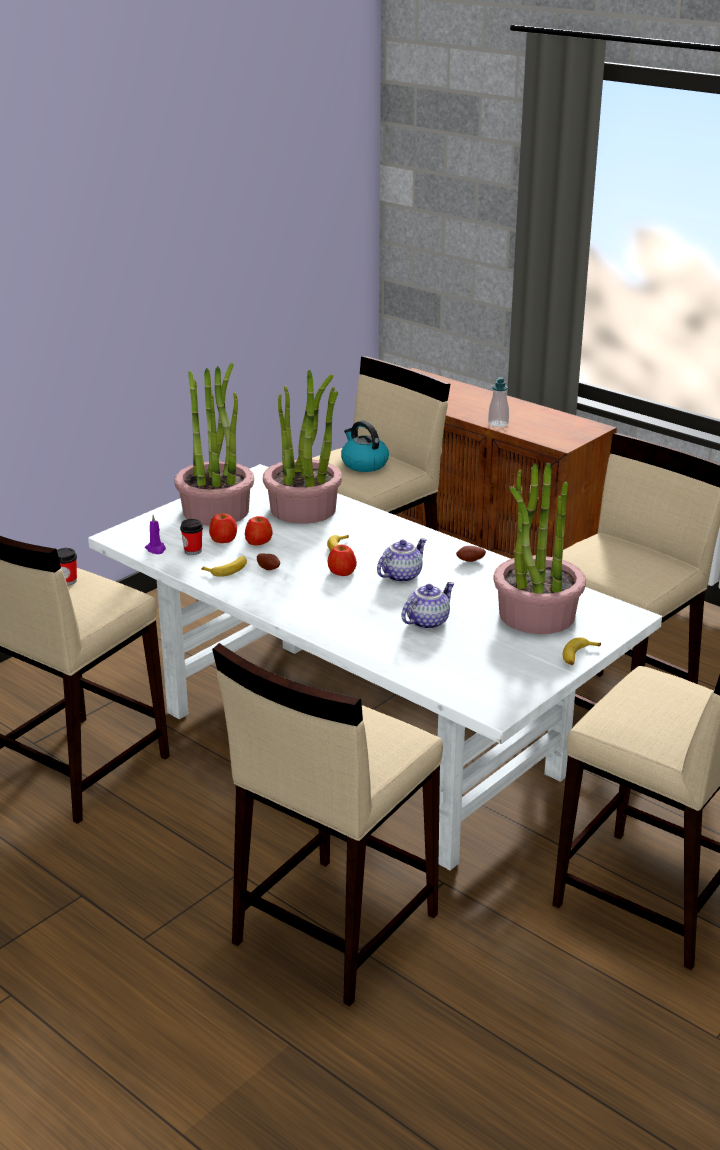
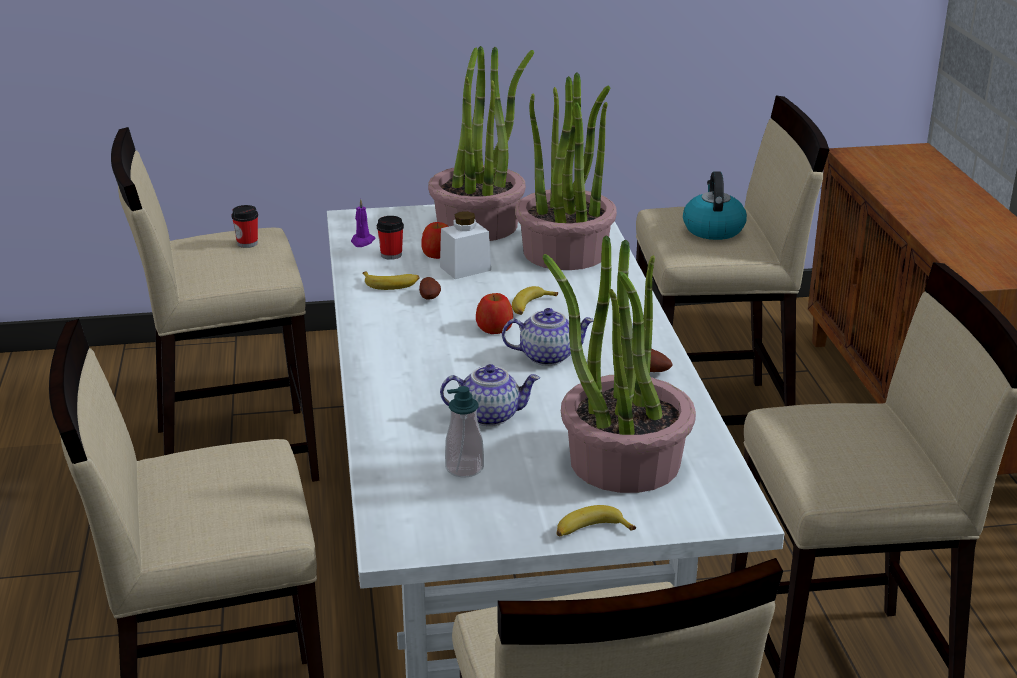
camera: 40 degrees right, 0 degrees up
(258, 542) = (465, 268): apple -> white jar
(498, 423) = (932, 231): soap dispenser -> soap dispenser (464, 468)

